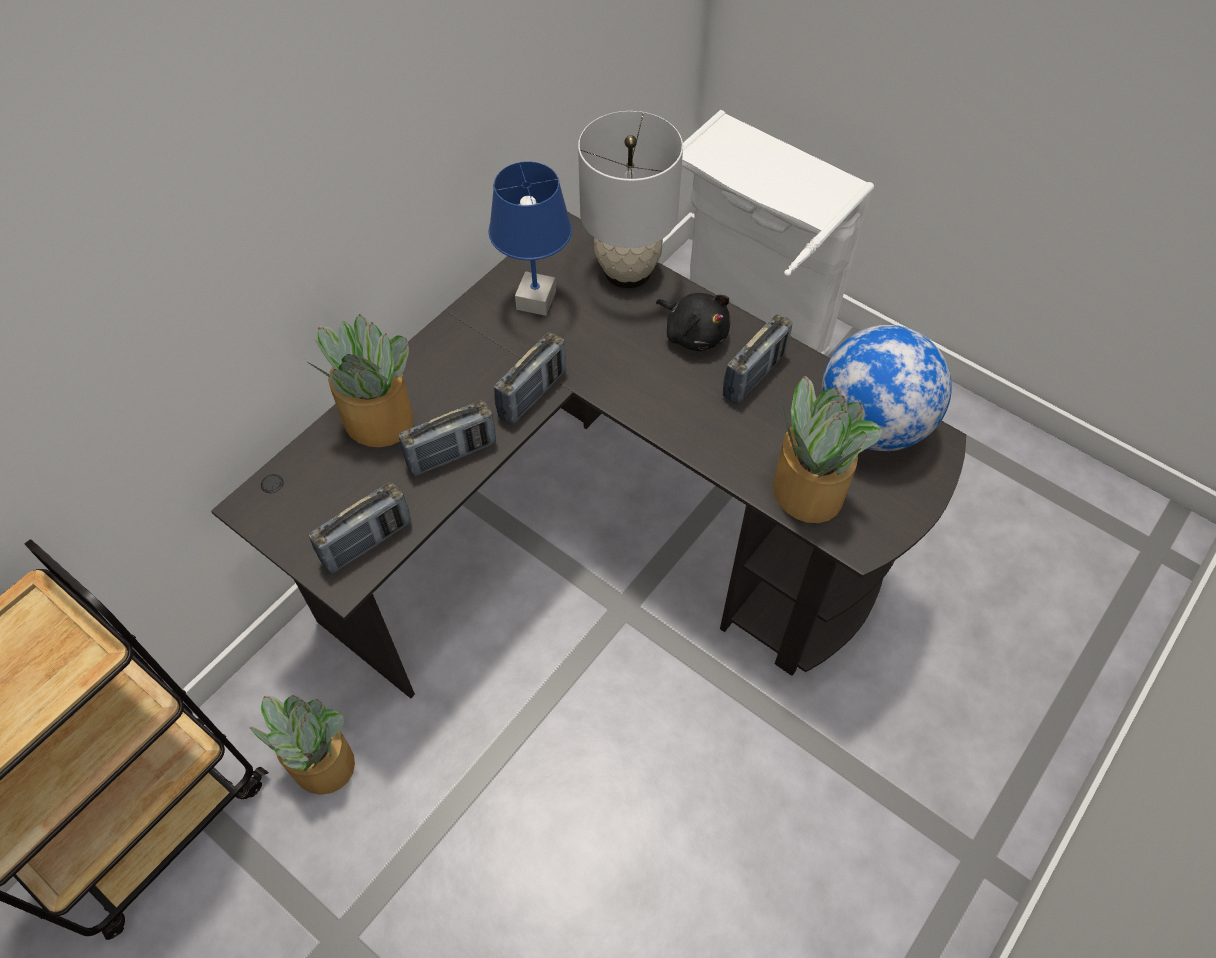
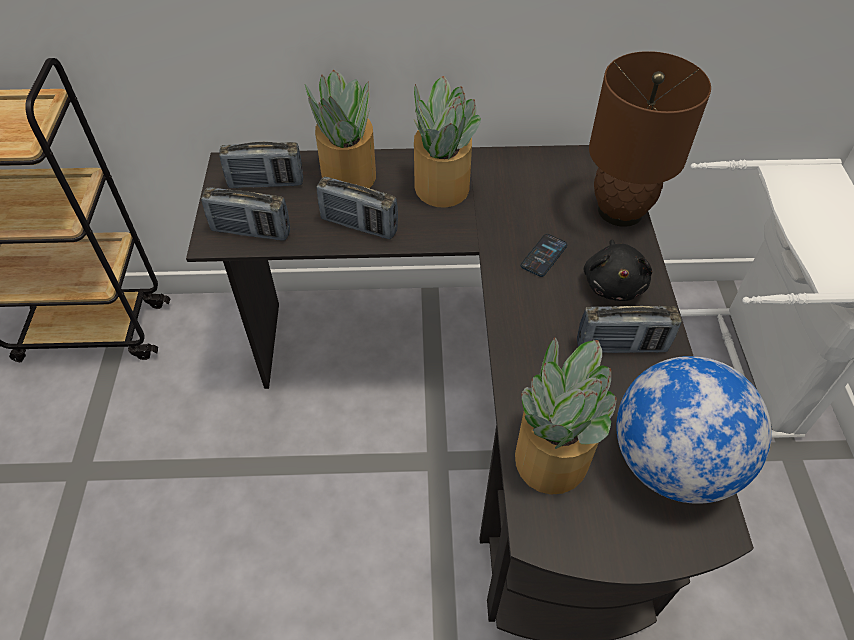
camera: 50 degrees right, 5 degrees down
(322, 762) = (187, 375): potted plant -> potted plant (442, 185)
(532, 395) = (451, 232): radio -> radio (266, 183)
(536, 301) = (531, 183): blue table lamp -> none
(622, 354) = (544, 256): none -> phone
(627, 270) = (620, 210): white table lamp -> brown table lamp

